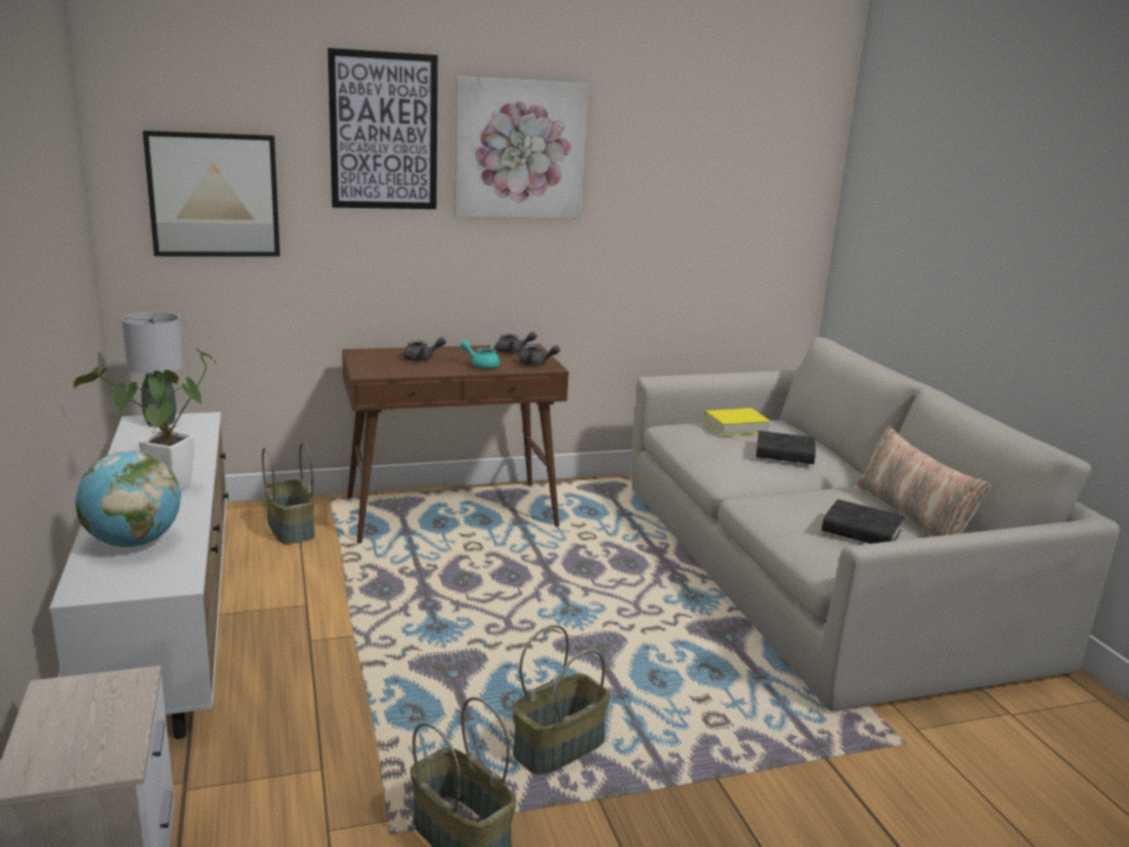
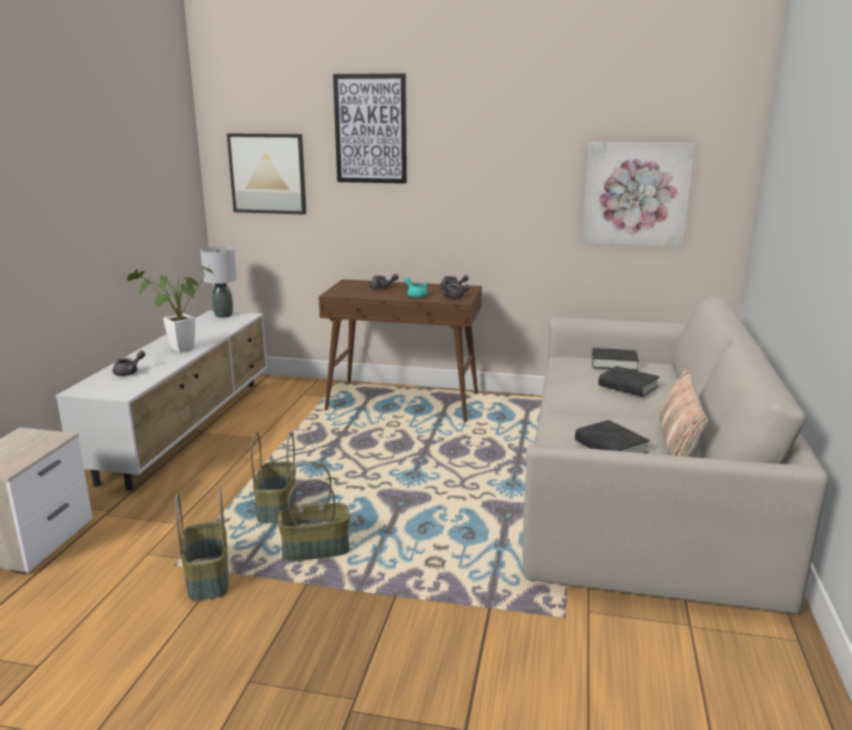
camera: 30 degrees right, 0 degrees up
(133, 542) = (129, 372): globe -> grey teapot
(291, 529) = (296, 395): basket -> basket (278, 508)
(519, 149) = (467, 139): picture -> picture (636, 194)
(735, 427) = (614, 363): yellow book -> black book

